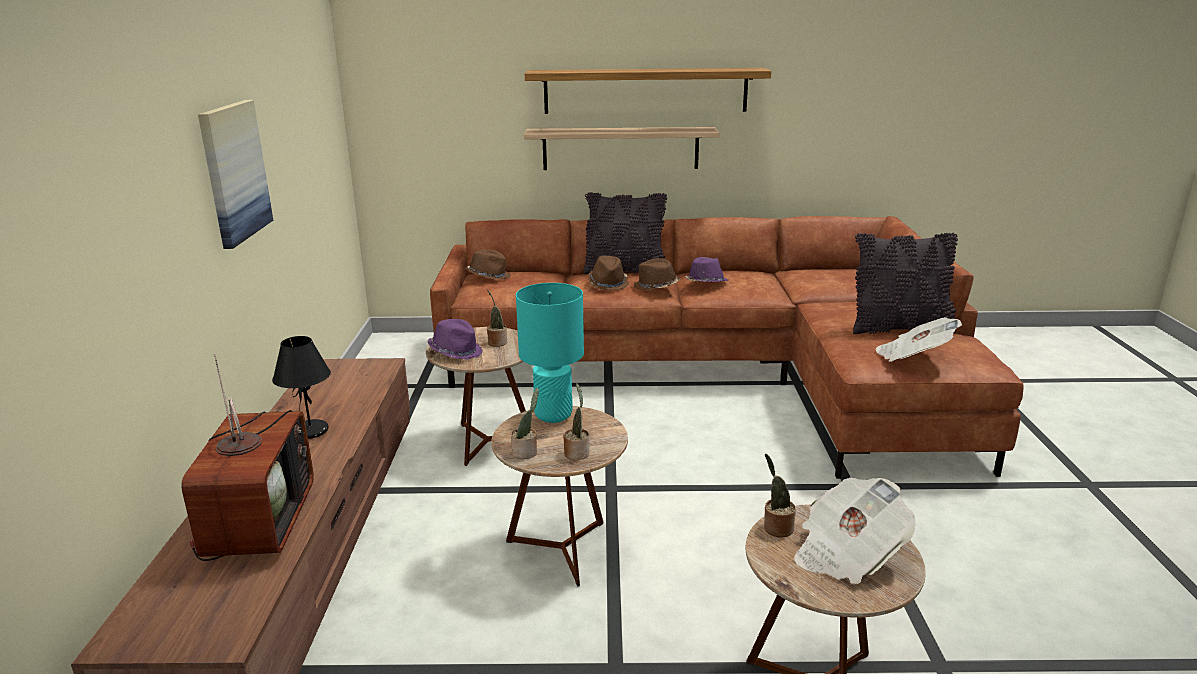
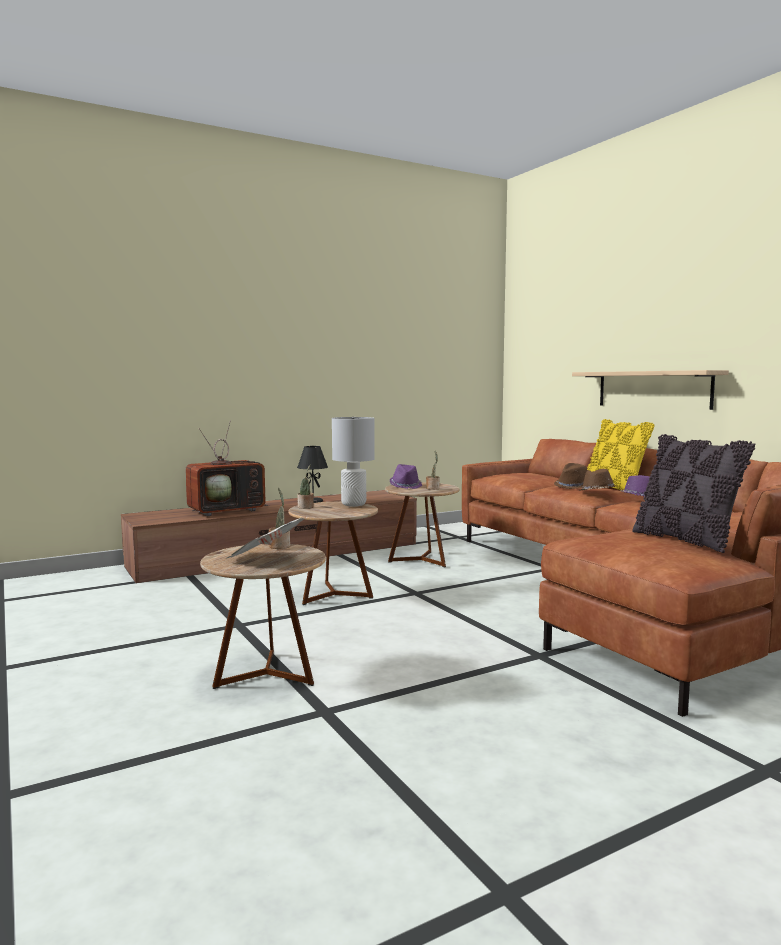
camera: 60 degrees right, 15 degrees down
(234, 172) = (338, 362): picture -> none
(489, 276) = (520, 472): brown hat -> none
(553, 417) = (354, 505): turquoise table lamp -> grey table lamp
(577, 452) = (318, 512): potted plant -> none
(624, 271) = (615, 488): black pillow -> yellow pillow
(645, 90) = (673, 339): shelf -> none
(913, 357) = (621, 546): newspaper -> none

